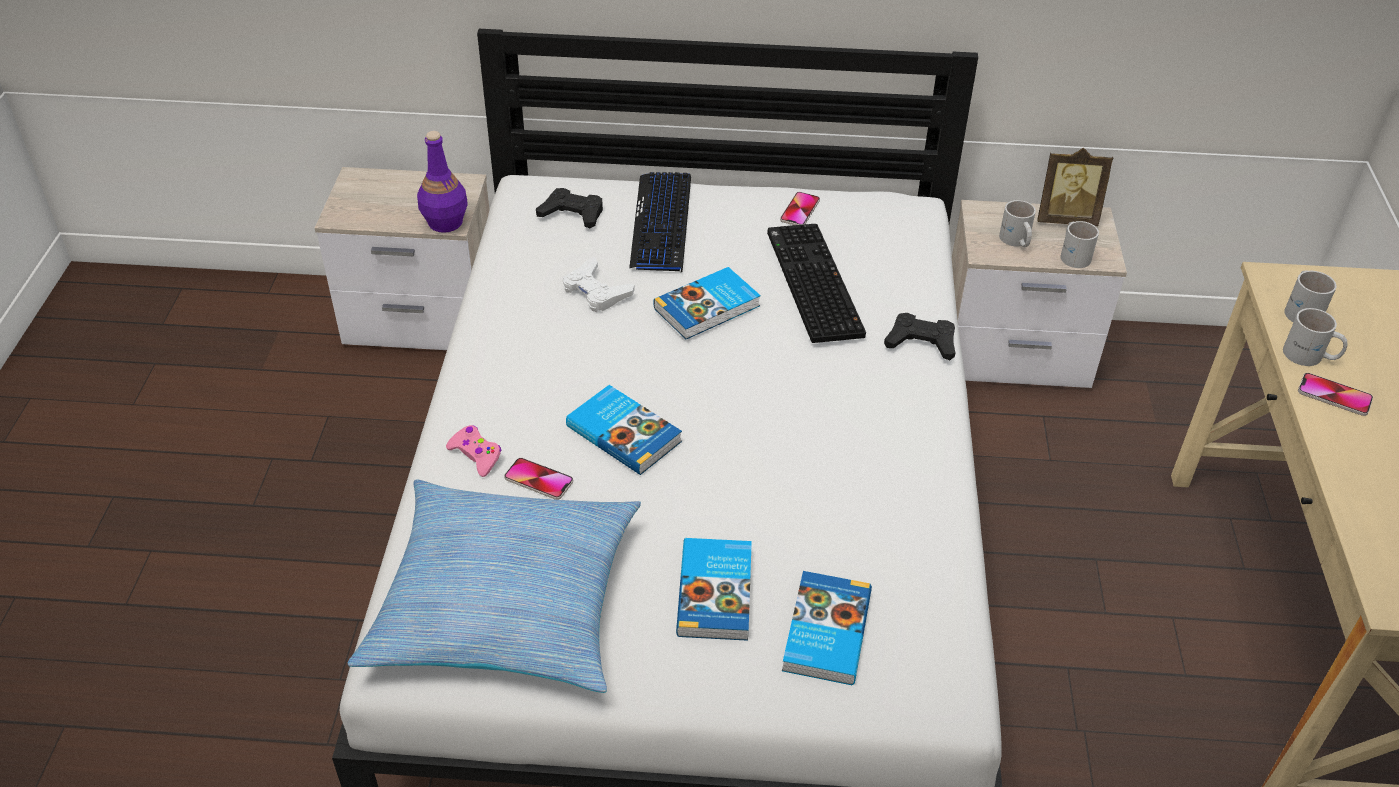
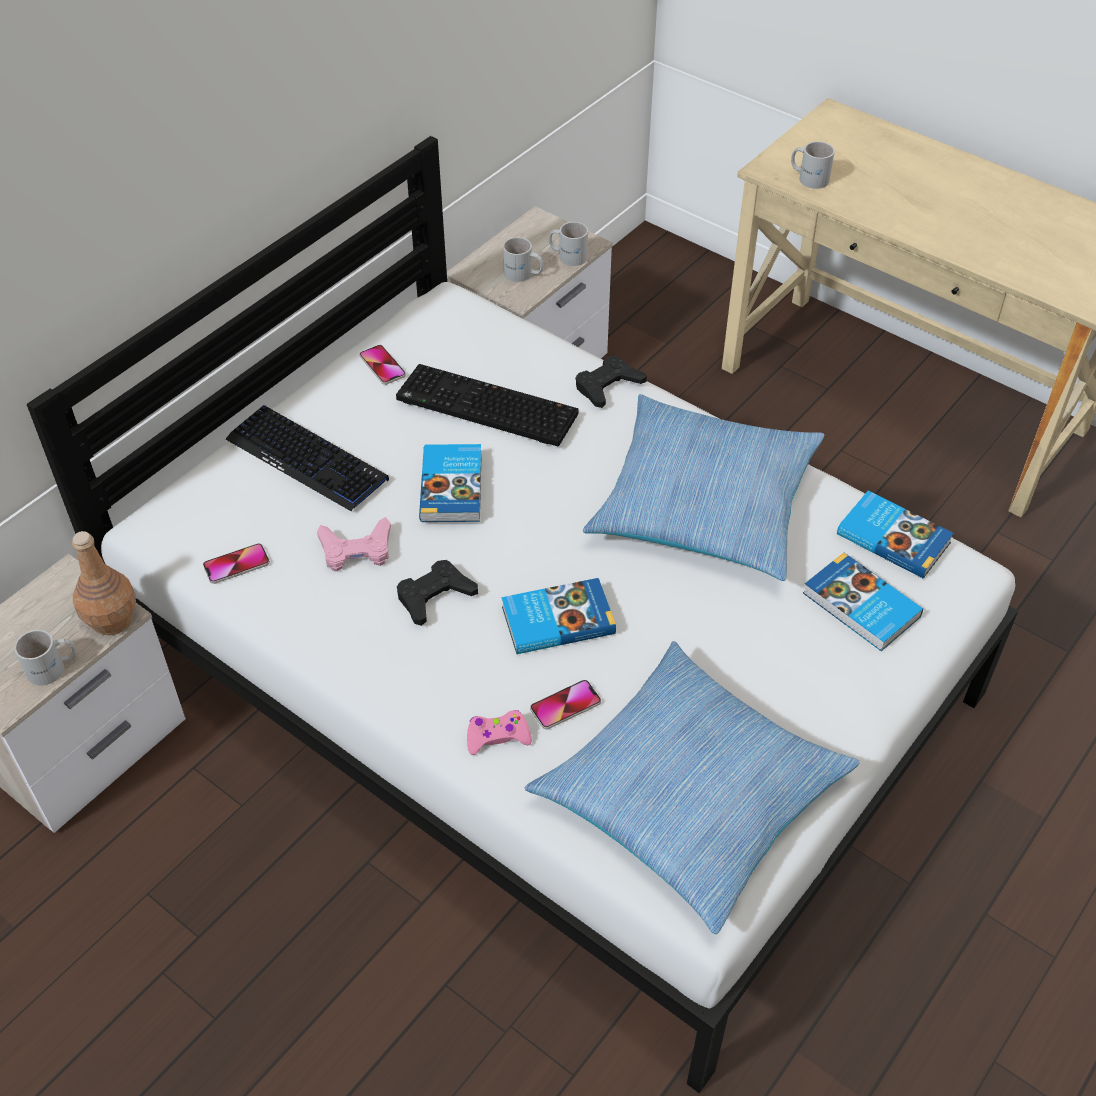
camera: 55 degrees left, 5 degrees up
(445, 223) = (112, 620): purple bottle -> brown bottle
(572, 214) = (227, 513): black game controller -> black game controller (435, 596)
(596, 291) = (356, 550): white game controller -> pink game controller
(717, 592) = (777, 649): book -> book (893, 537)
(846, 466) = (704, 503): none -> pillow
(1065, 218) = (524, 234): picture frame -> none
(1309, 357) = (856, 202): white mug -> white mug (53, 668)
(1334, 395) = (899, 215): phone -> phone (236, 564)

